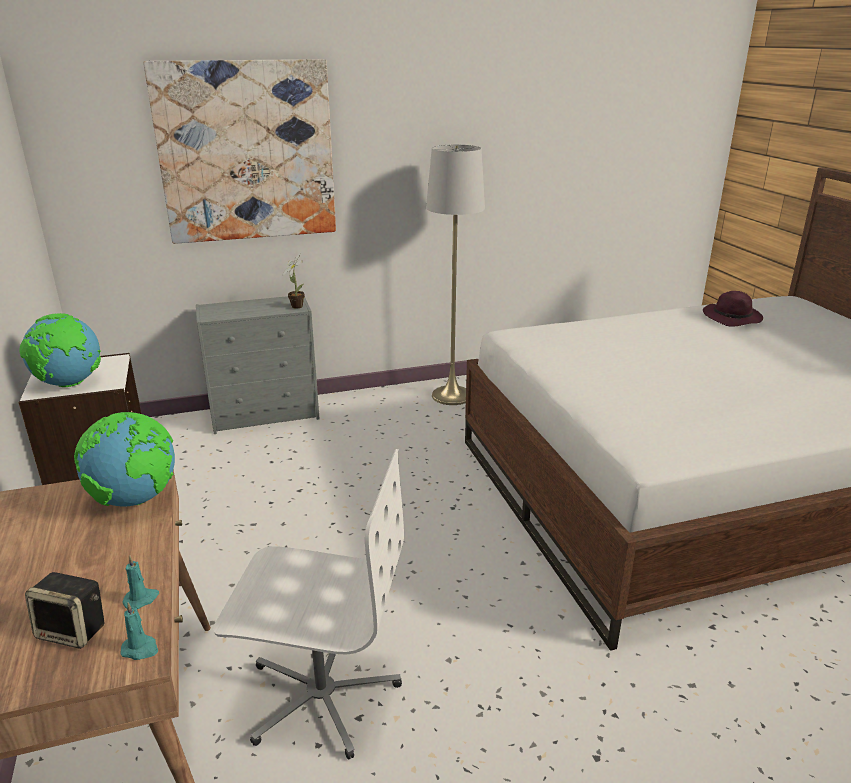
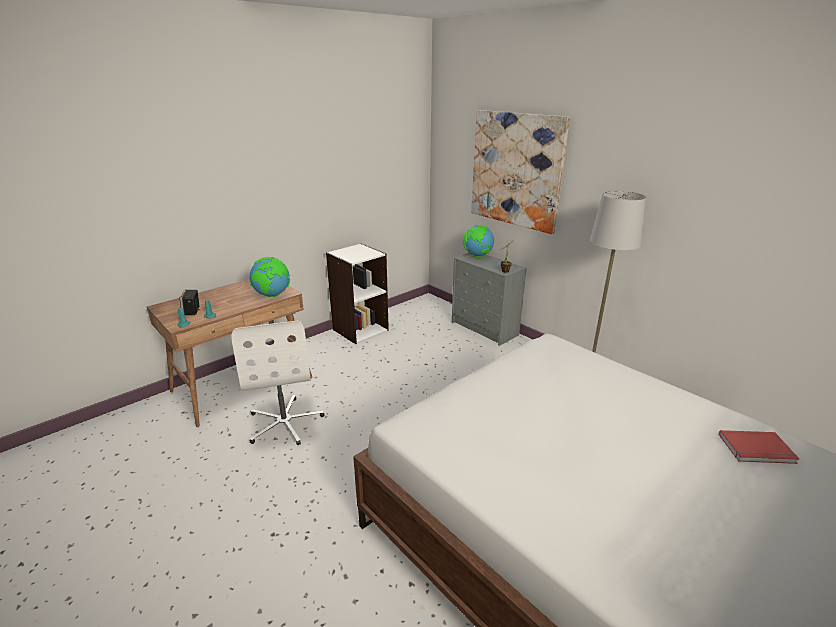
camera: 65 degrees right, 0 degrees up
(69, 384) = (347, 254): globe -> globe (477, 256)
(732, 318) = (757, 450): purple hat -> red book

